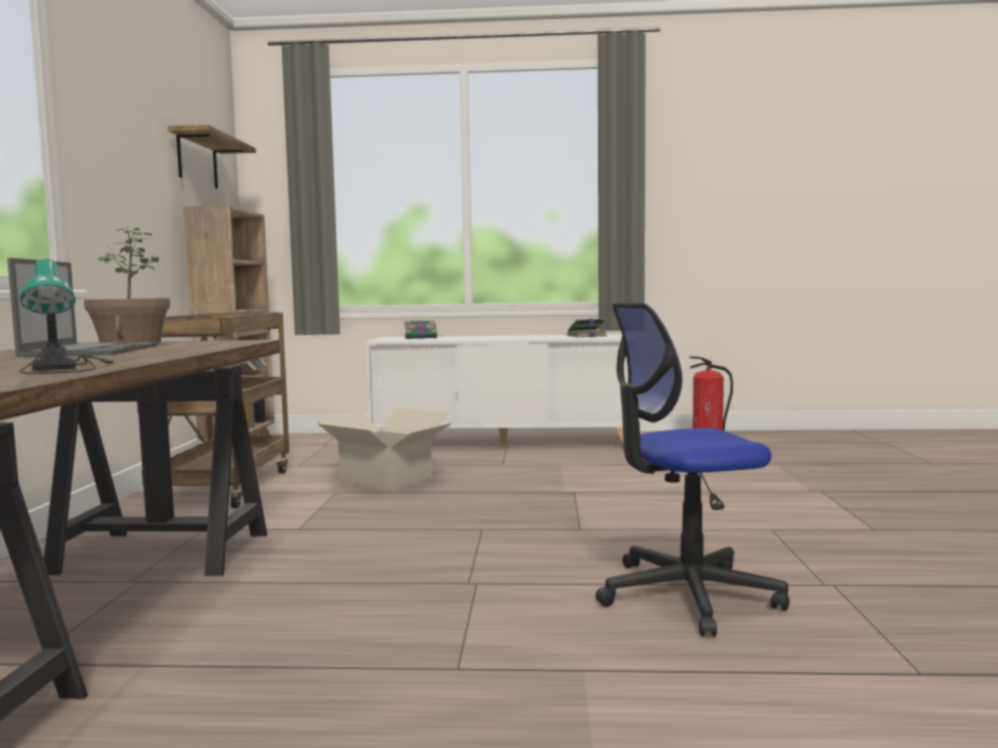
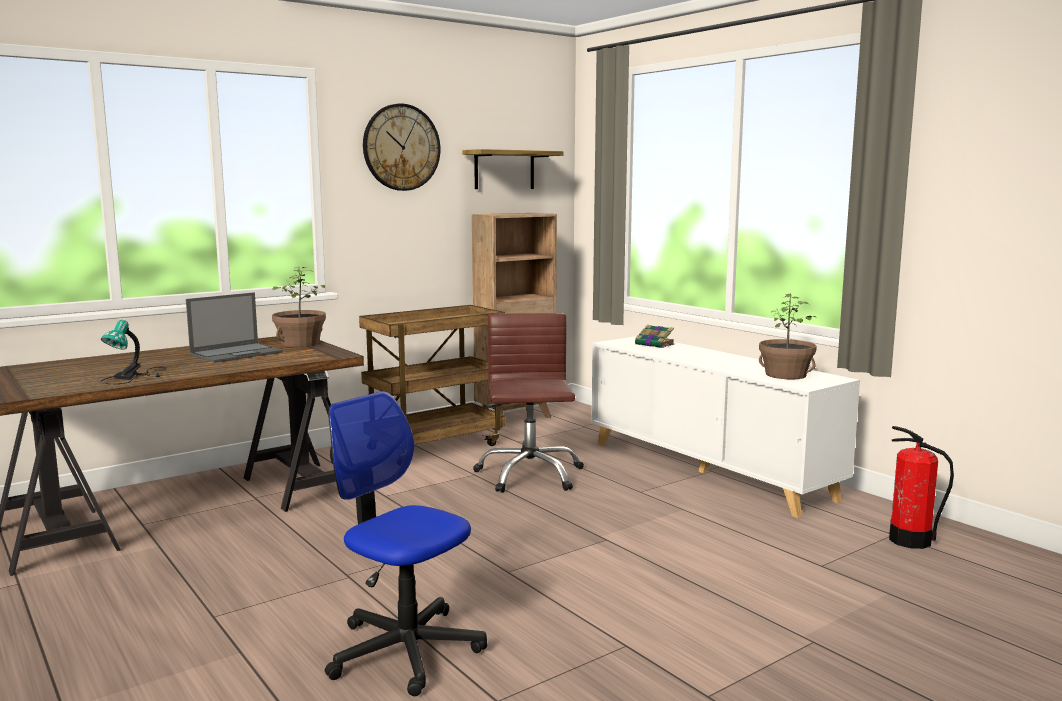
camera: 50 degrees right, 5 degrees up
(121, 104) = (401, 147): none -> wall clock
(386, 479) = (529, 475): cardboard box -> brown office chair
(586, 336) = (785, 375): book -> potted plant

